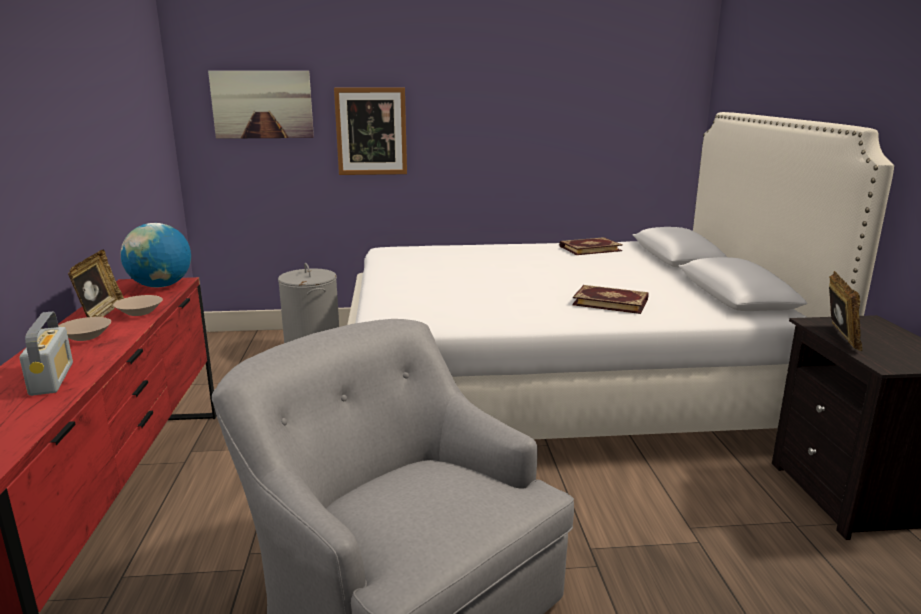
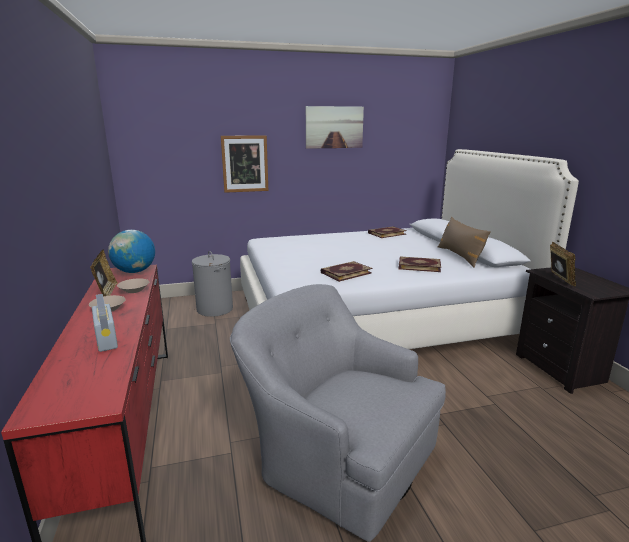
camera: 10 degrees left, 0 degrees up
(262, 104) = (172, 147): picture -> picture (334, 127)
(483, 306) = (345, 273): none -> book
(691, 290) = (460, 256): none -> brown pillow

